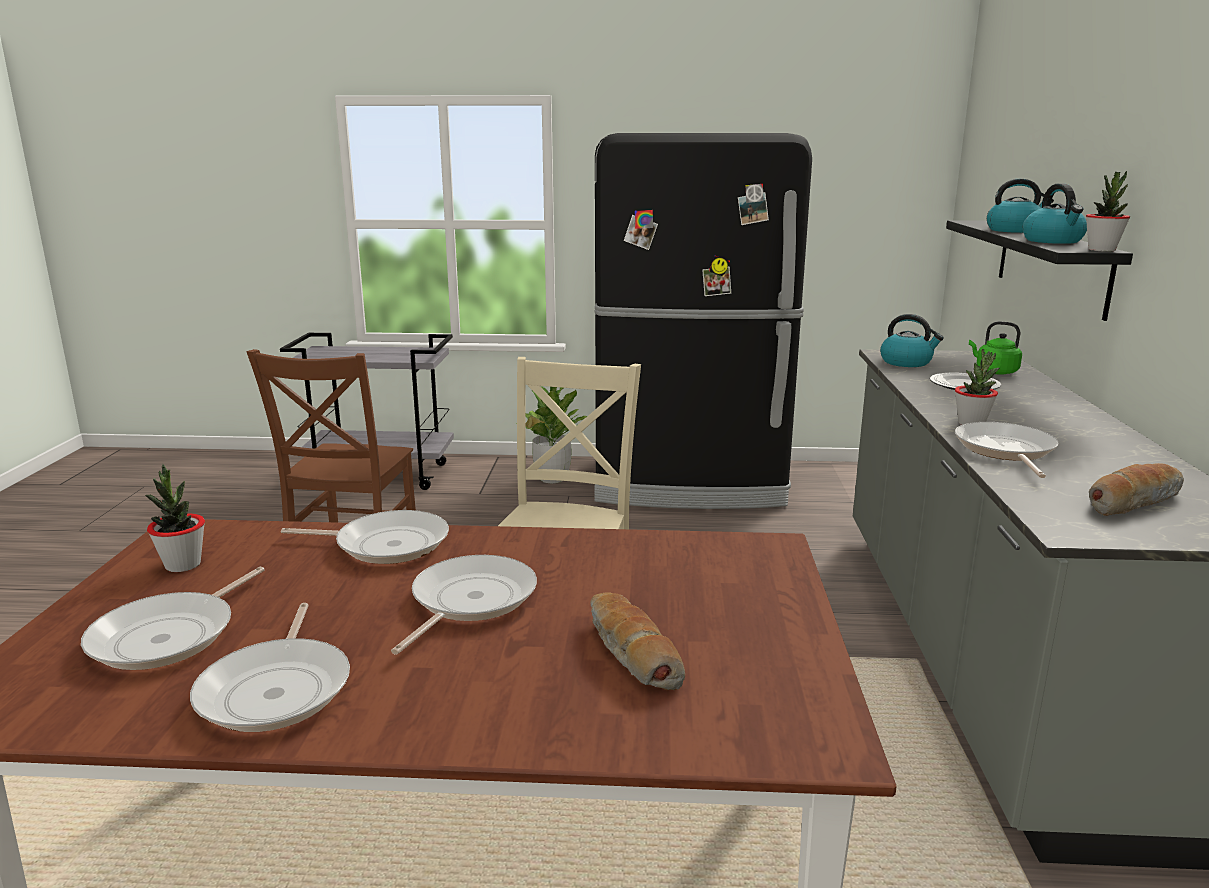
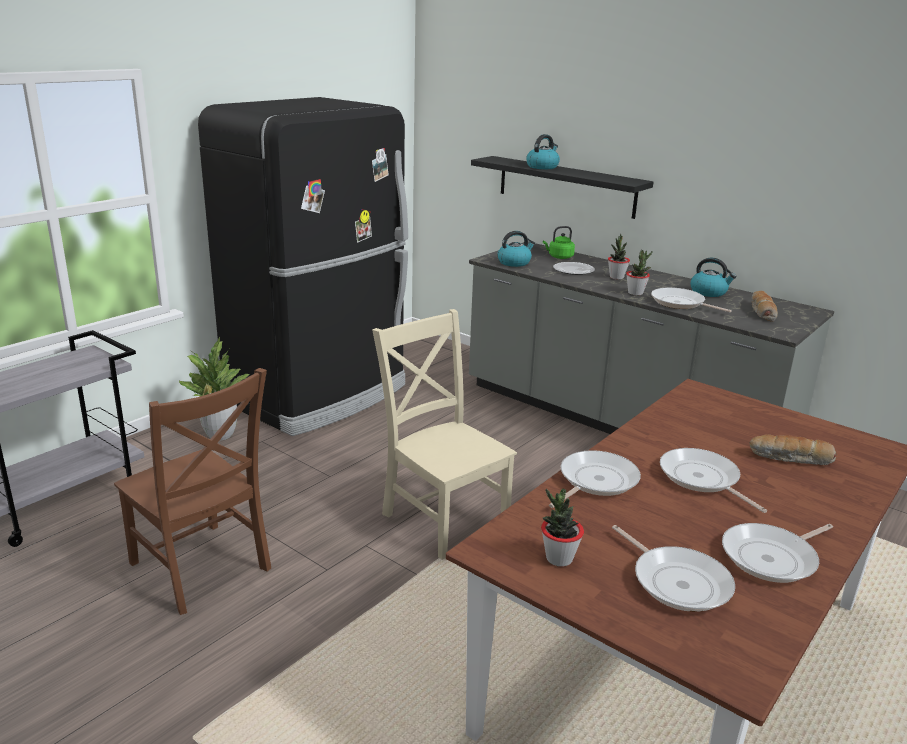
camera: 55 degrees left, 5 degrees up
(278, 689) = (772, 558): frying pan -> frying pan turned 120 degrees clockwise
(1053, 241) = (595, 175): kettle -> kettle (709, 292)
(1101, 250) = (638, 181): potted plant -> potted plant (616, 277)

